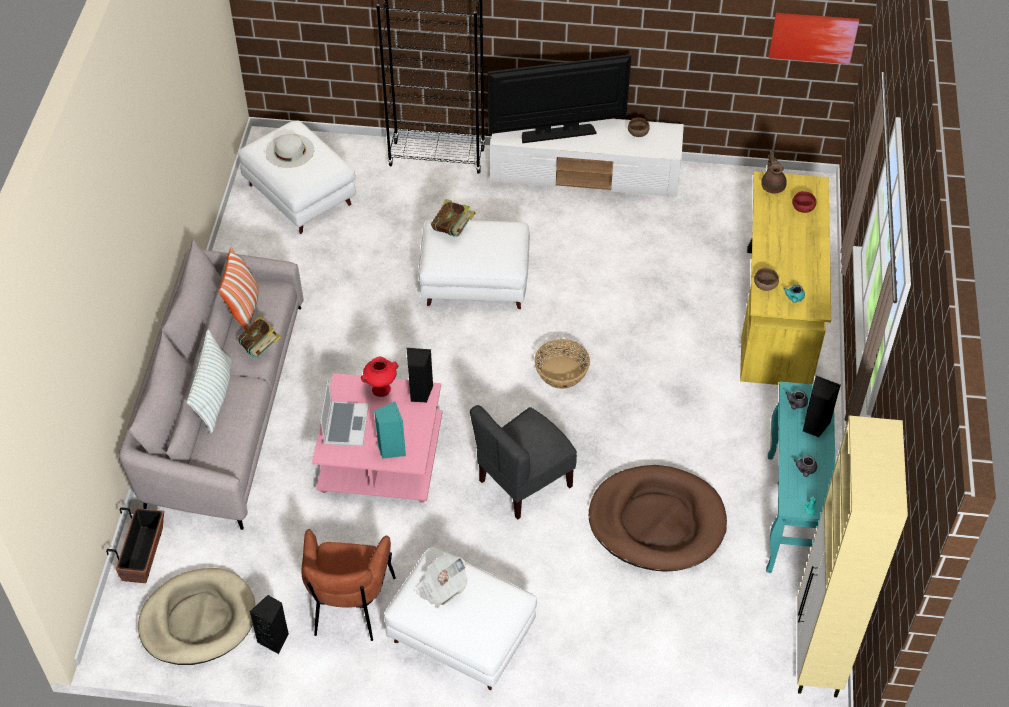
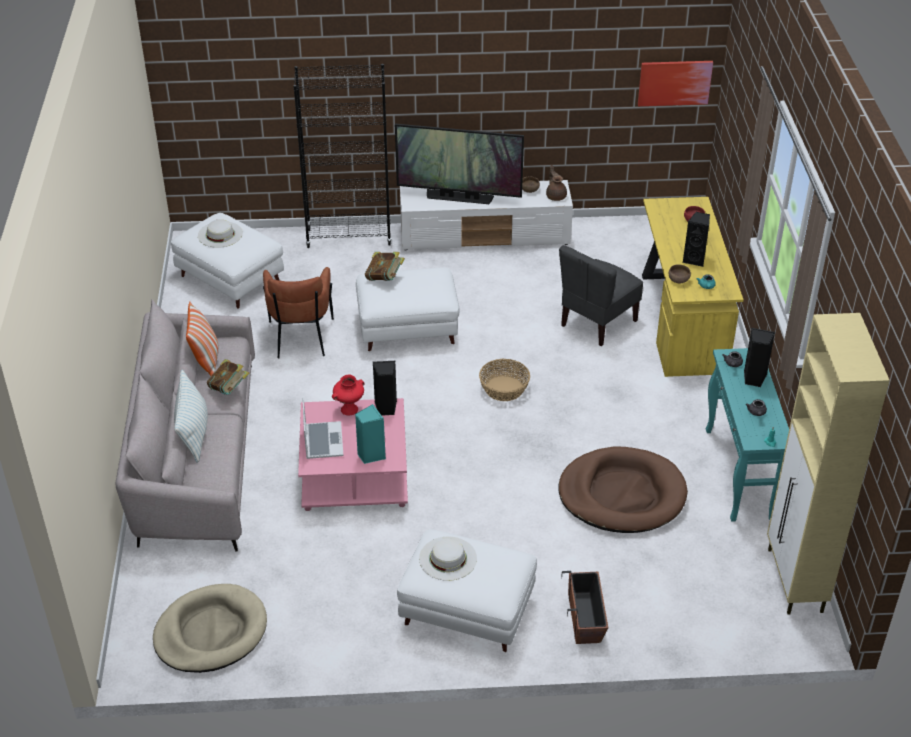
camera: 10 degrees left, 10 degrees down
(144, 554) = (145, 584): planter -> planter (585, 617)
(274, 639) = (289, 638): black speaker -> black speaker (695, 259)
(349, 605) = (354, 600): brown armchair -> brown armchair (301, 338)
(442, 587) = (447, 558): newspaper -> white hat
(524, 483) = (493, 479): grey chair -> grey chair (597, 323)
(557, 133) = (459, 197): television -> television turned 150 degrees counterclockwise
(772, 185) = (662, 207): brown teapot -> brown teapot (556, 196)

